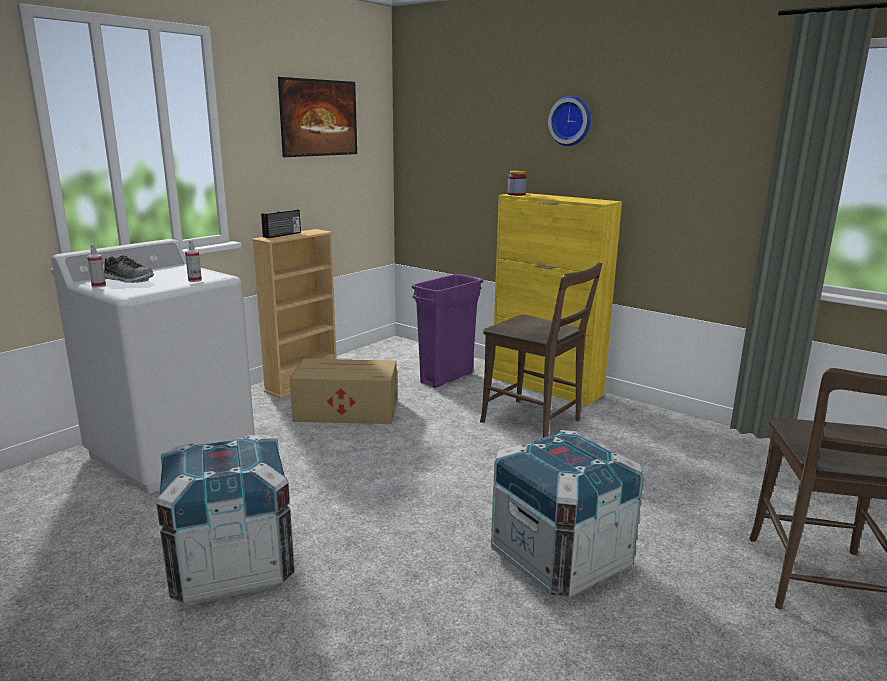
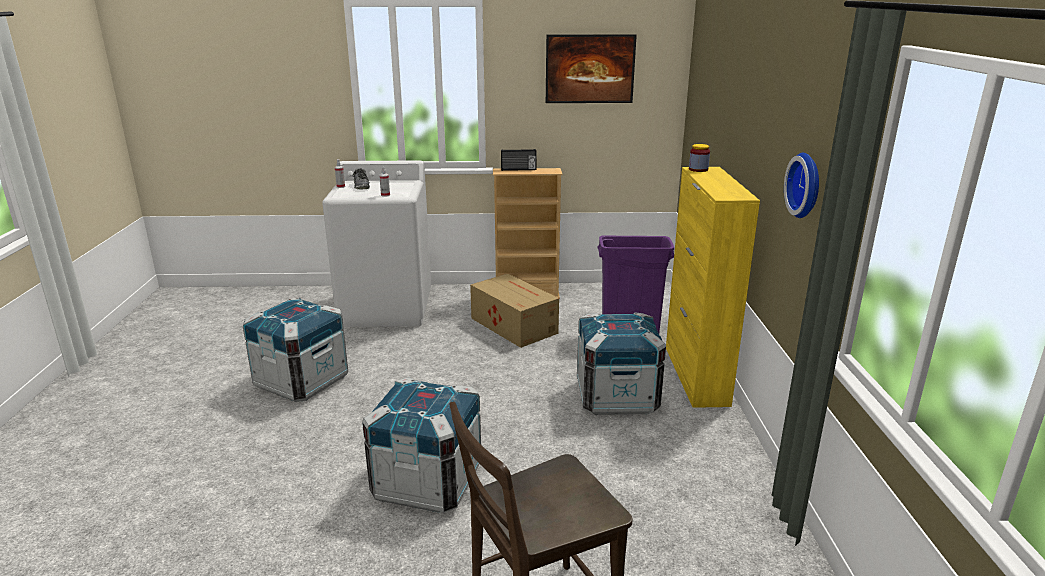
camera: 50 degrees right, 5 degrees up
(535, 423) = (616, 397): brown chair -> crate
(571, 121) = (754, 99): wall clock -> wall clock (807, 185)

